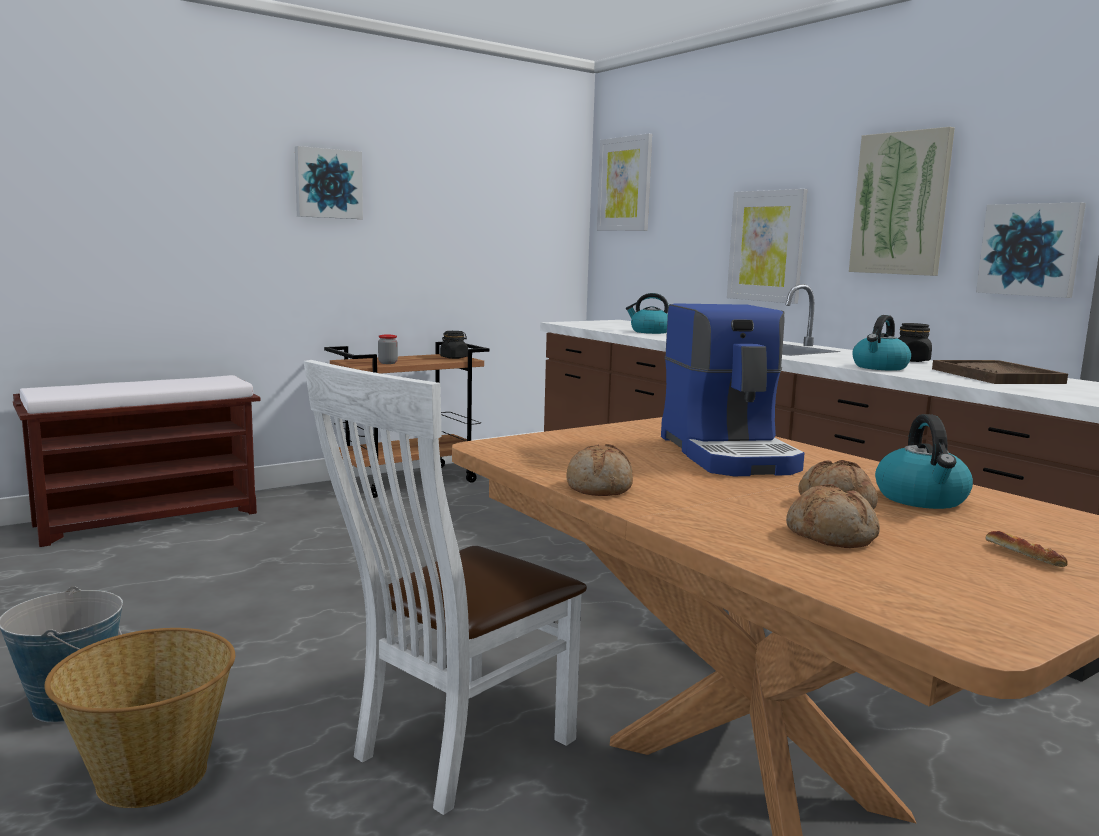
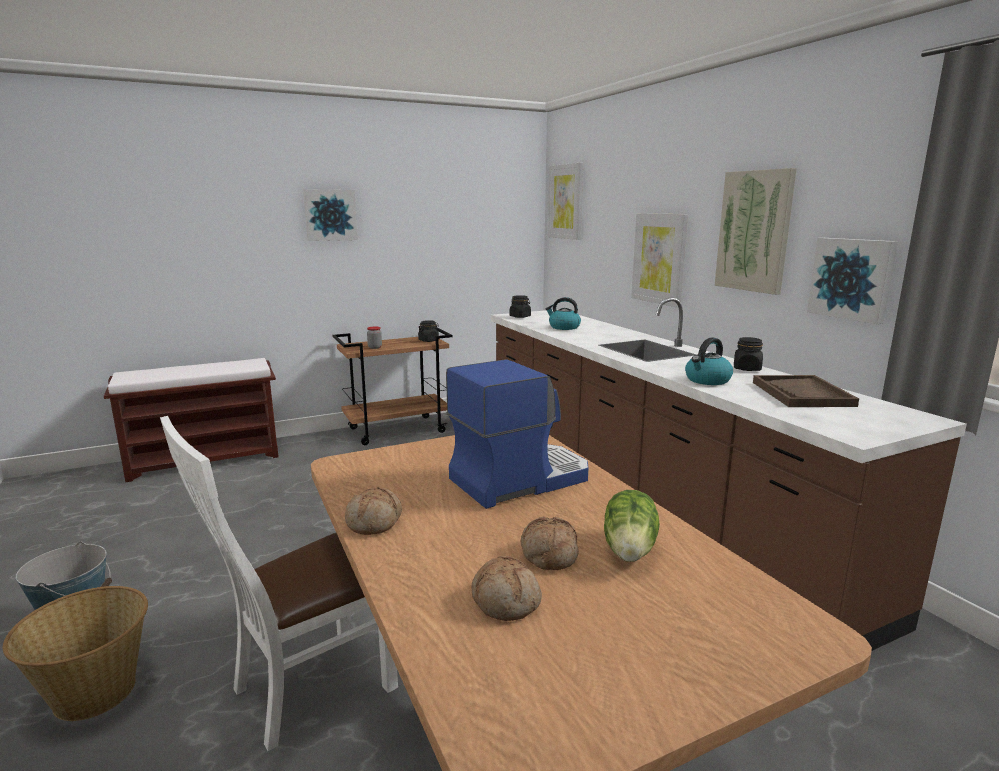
camera: 10 degrees right, 5 degrees up
(581, 324) = (520, 316): none -> black jar
(730, 454) = (519, 479): coffee machine -> coffee machine turned 120 degrees counterclockwise
(922, 499) = (631, 550): kettle -> lettuce
(1024, 555) = (654, 641): bread -> none

